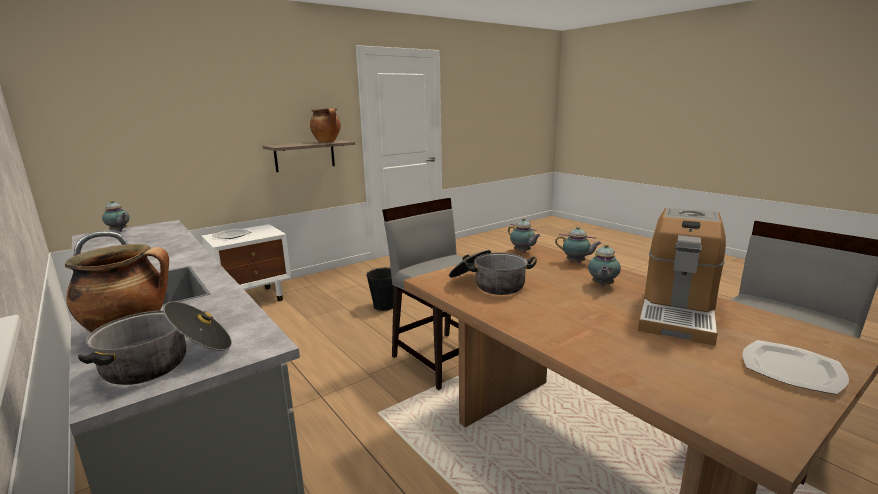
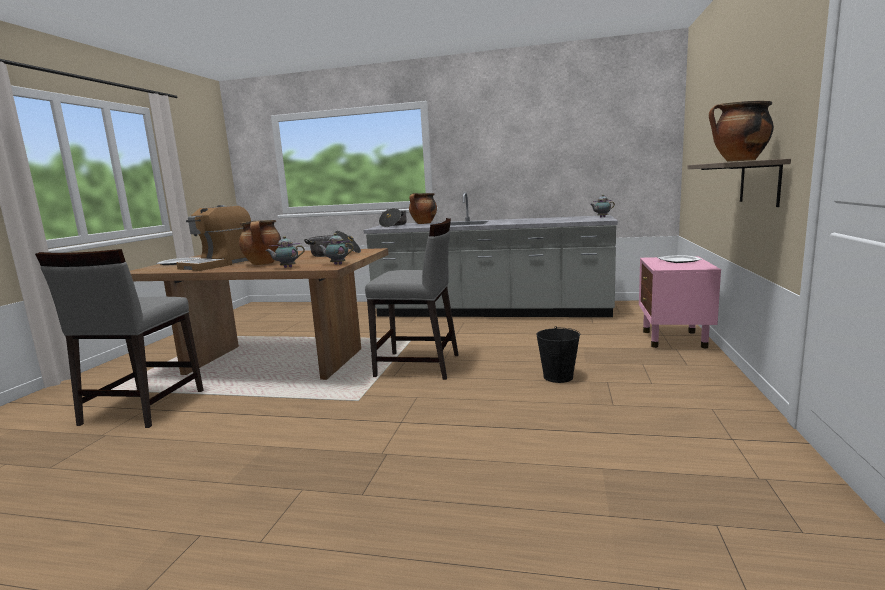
camera: 140 degrees right, 5 degrees down
(254, 298) = (674, 339): white nightstand -> pink nightstand
(602, 285) = (263, 264): teapot -> cooking pot
(677, 313) = (219, 264): coffee machine -> coffee machine turned 135 degrees counterclockwise

